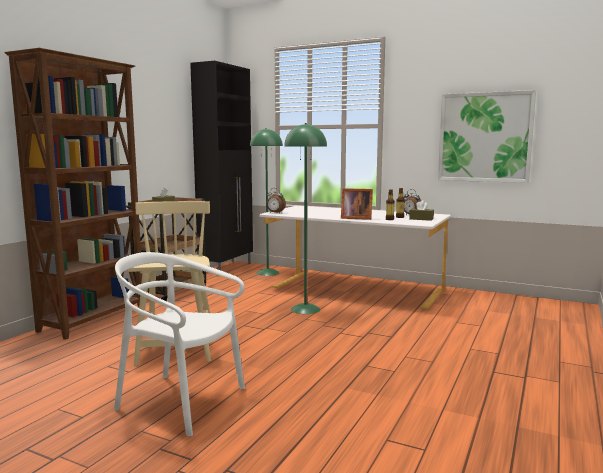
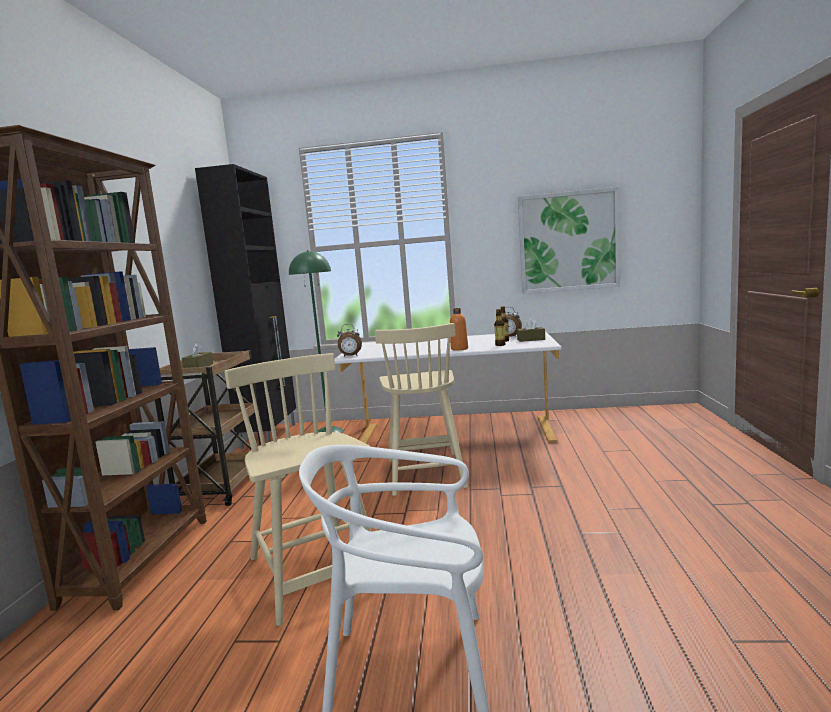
camera: 20 degrees left, 0 degrees up
(305, 309) = (425, 472): green floor lamp -> beige chair
(355, 218) = (459, 349): picture frame -> orange bottle

